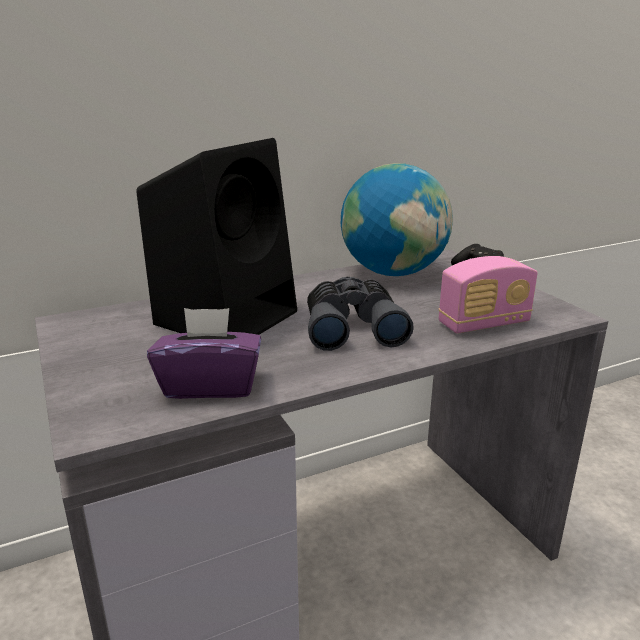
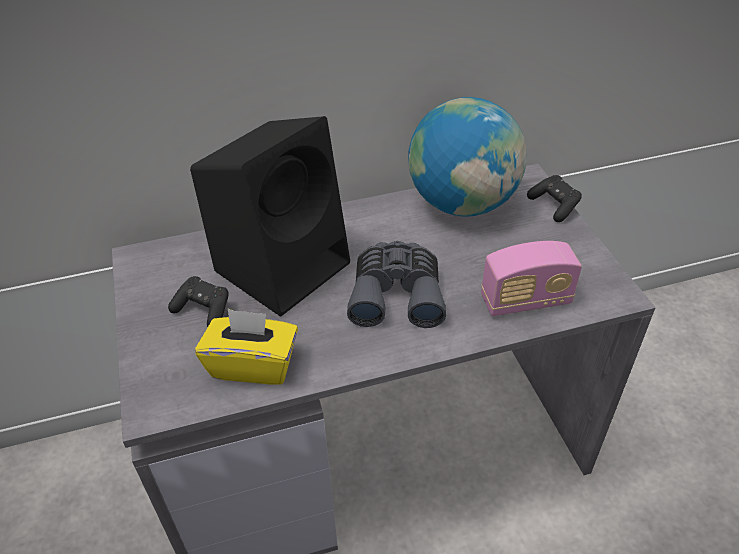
camera: 10 degrees right, 20 degrees up
(145, 351) = (204, 310): none -> black game controller
(210, 385) = (253, 364): purple tissue box -> yellow tissue box

